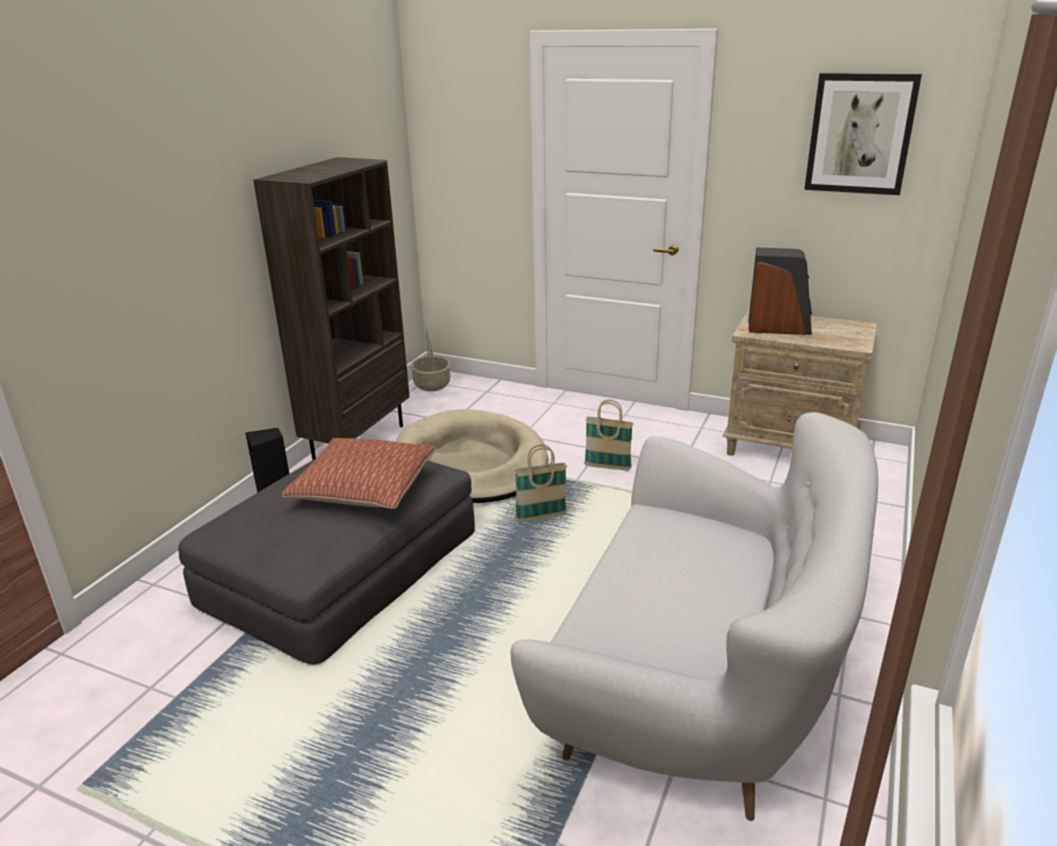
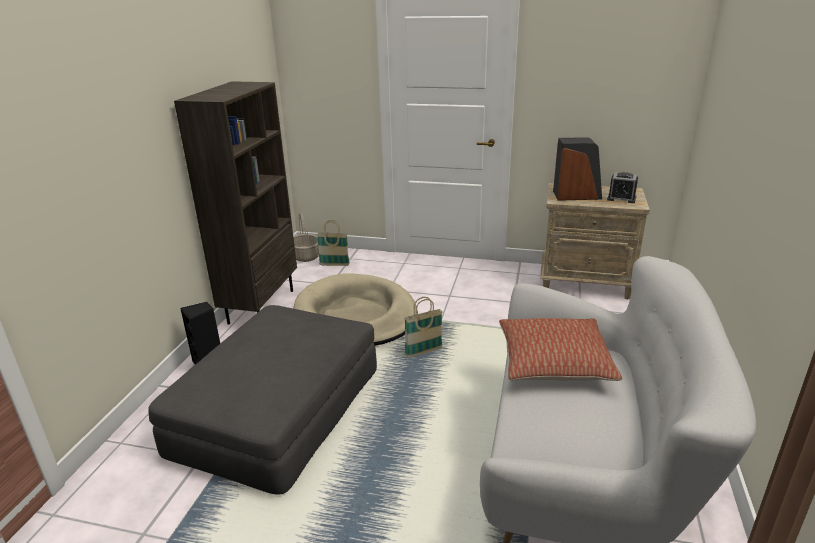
camera: 10 degrees left, 0 degrees up
(364, 488) = (296, 345): pillow -> pillow (553, 362)
(607, 467) = (460, 308): basket -> basket (334, 265)
(839, 335) = (621, 198): none -> alarm clock
(860, 134) = (627, 52): picture -> none

